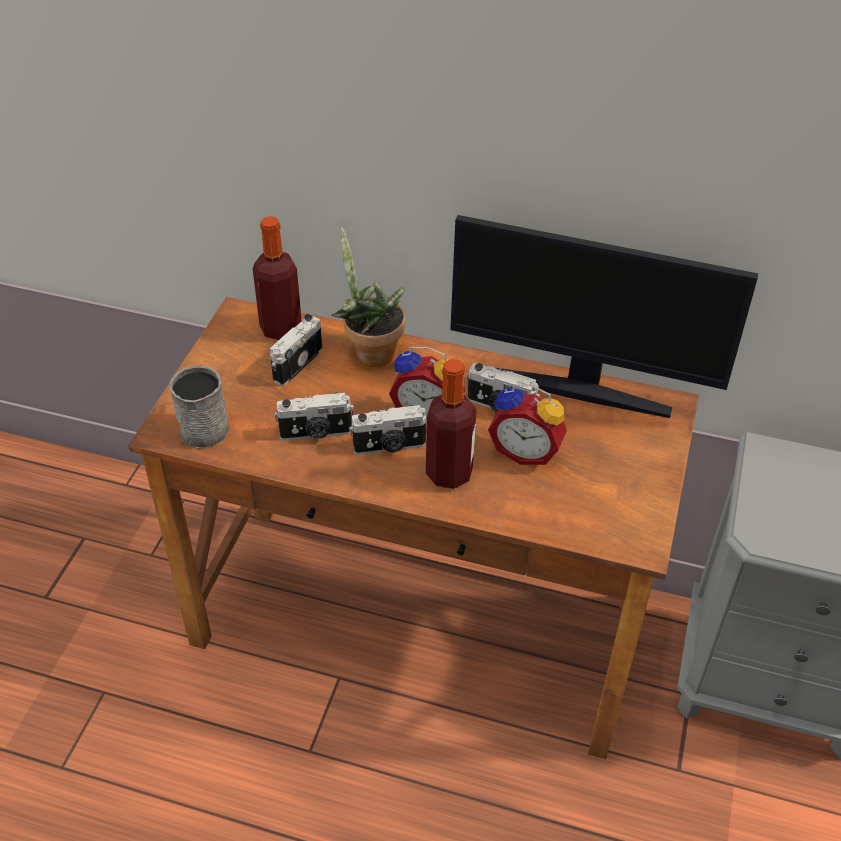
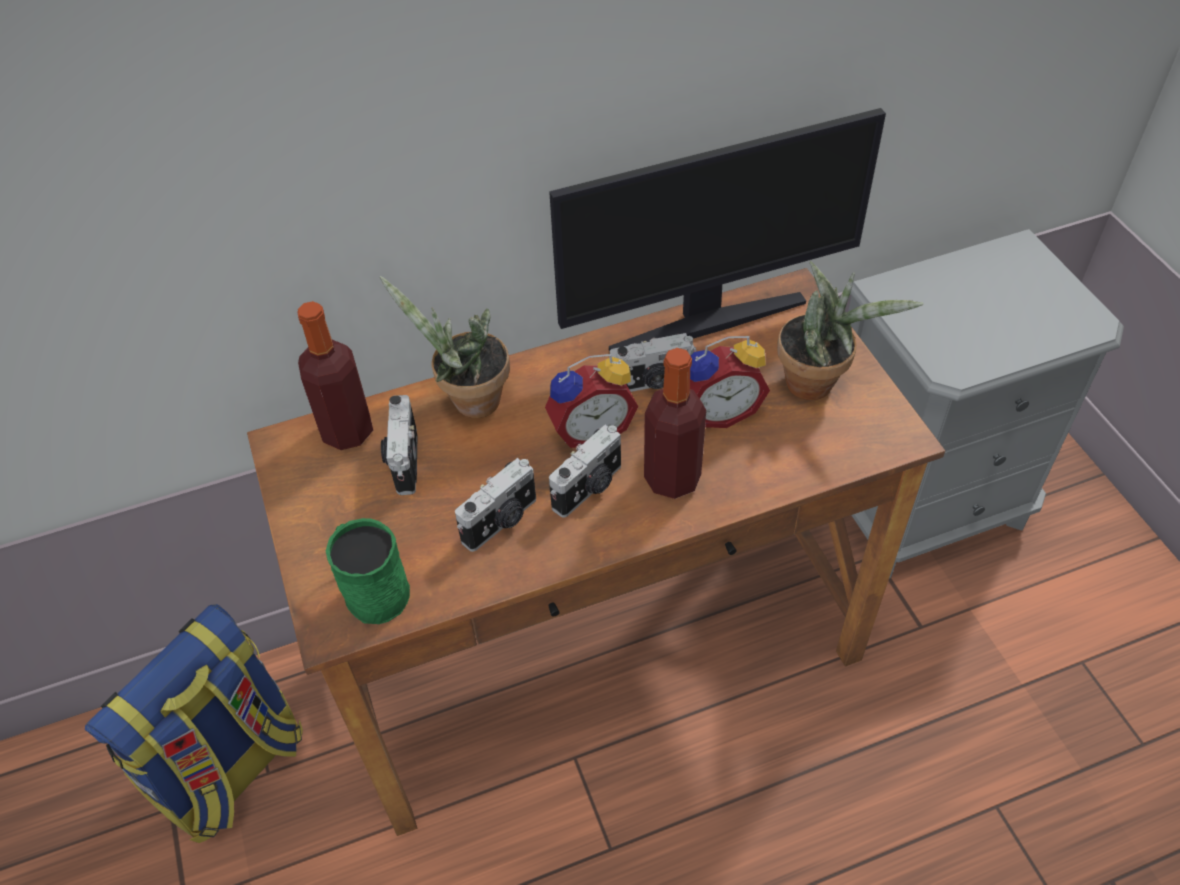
camera: 35 degrees left, 5 degrees up
(133, 539) = (231, 770): none -> backpack
(205, 425) = (372, 589): grey mug -> green mug
(618, 473) = (817, 382): none -> potted plant

